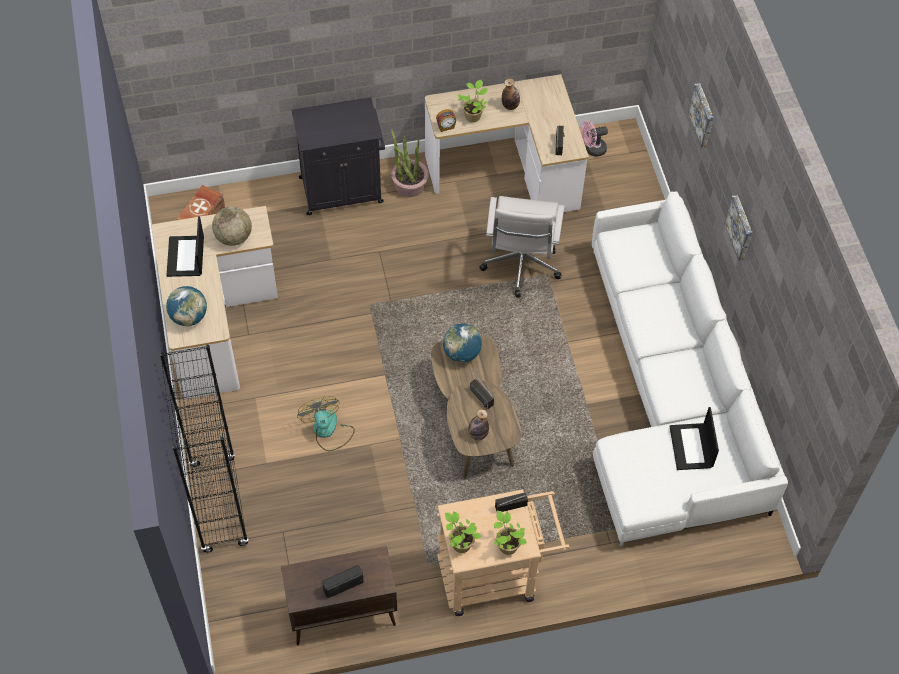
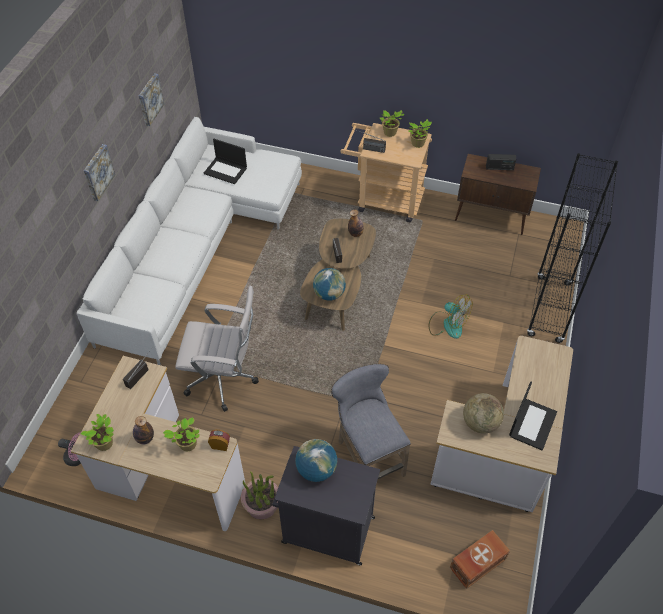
camera: 150 degrees left, 5 degrees down
(189, 317) = (547, 366): globe -> globe (316, 469)
(328, 431) = (447, 324): fan -> fan turned 60 degrees counterclockwise
(341, 261) = (367, 455): none -> grey stool
(520, 267) = (224, 379): white office chair -> white office chair turned 60 degrees clockwise
(538, 89) = (105, 444): none -> potted plant
(691, 447) = (226, 170): laptop -> laptop turned 90 degrees clockwise
(703, 115) = (36, 245): picture -> picture (149, 99)

